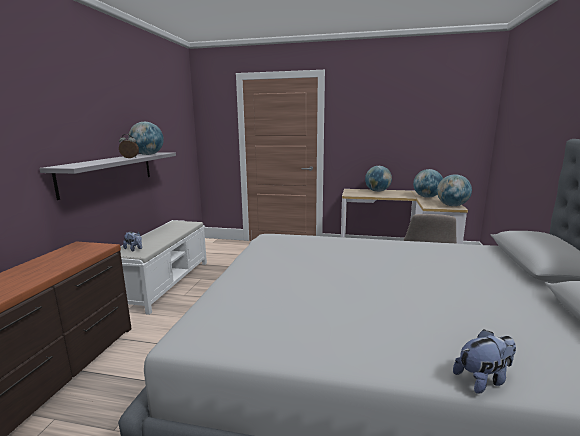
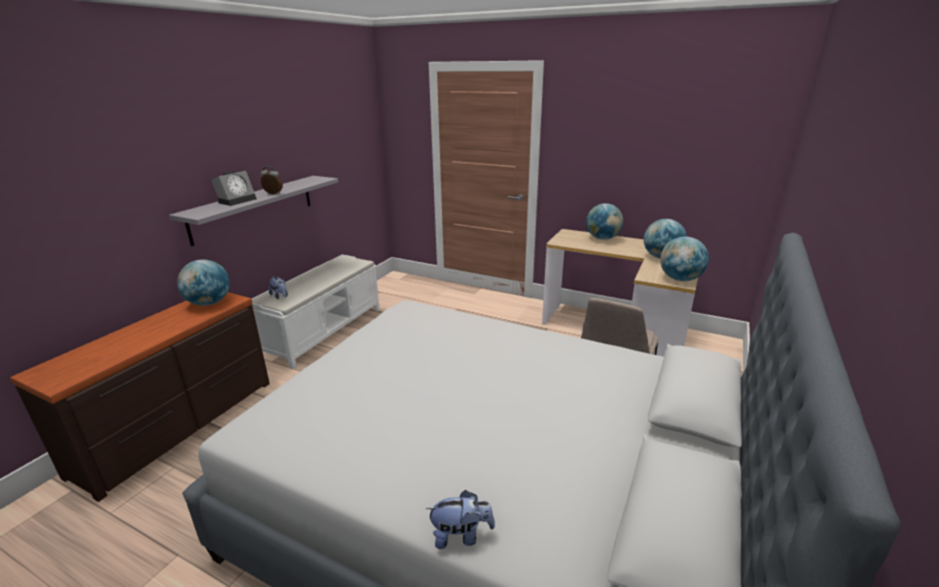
camera: 15 degrees right, 10 degrees up
(100, 161) = (237, 200): none -> alarm clock
(148, 154) = (301, 184): globe -> globe (209, 303)

